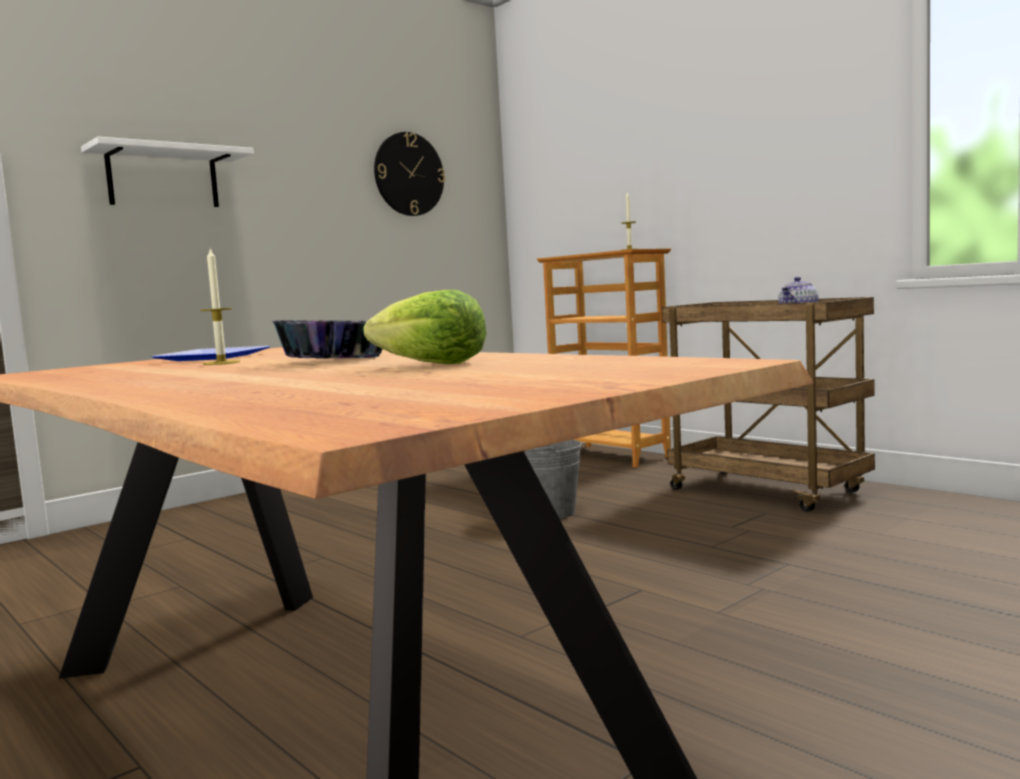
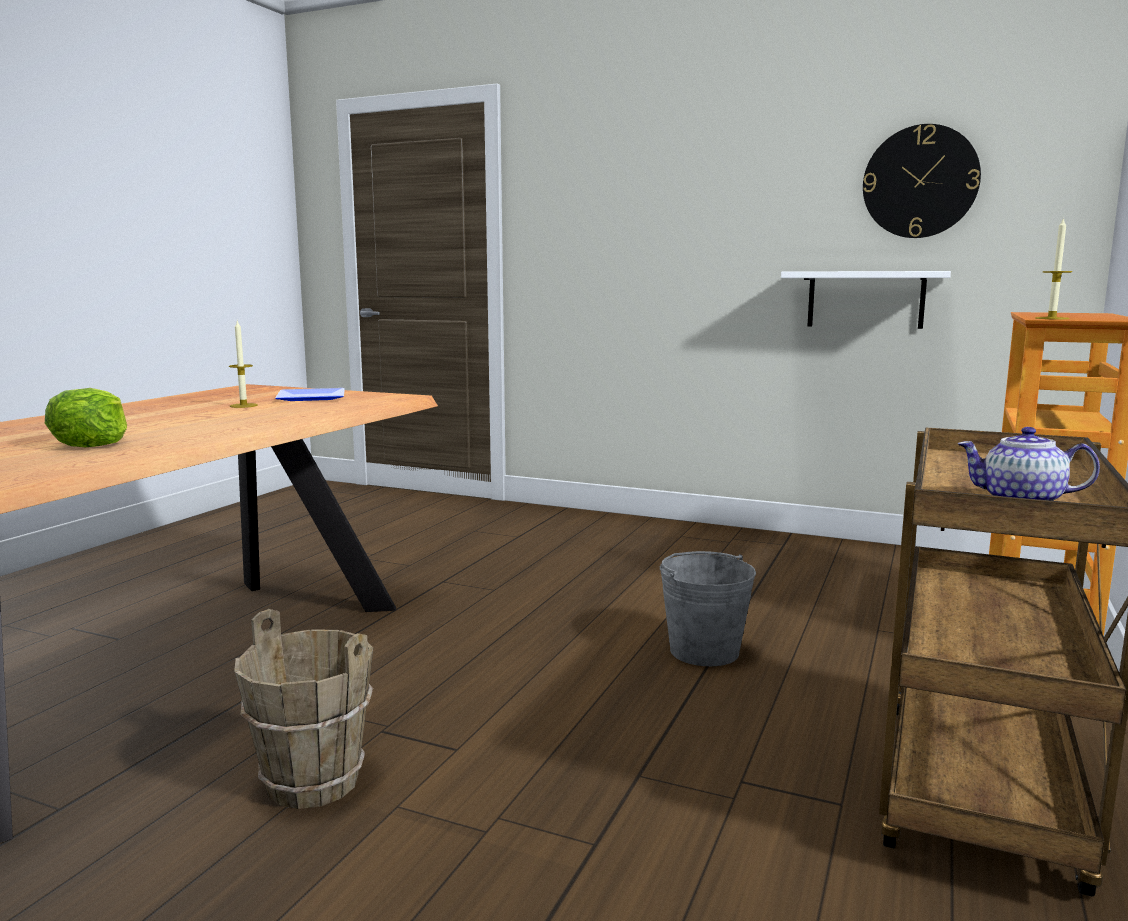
camera: 65 degrees right, 5 degrees up
(163, 178) = (616, 212): white shelf -> white shelf (865, 299)
(336, 360) = (210, 421): bowl -> none
(664, 640) = (312, 783): none -> brown bucket

